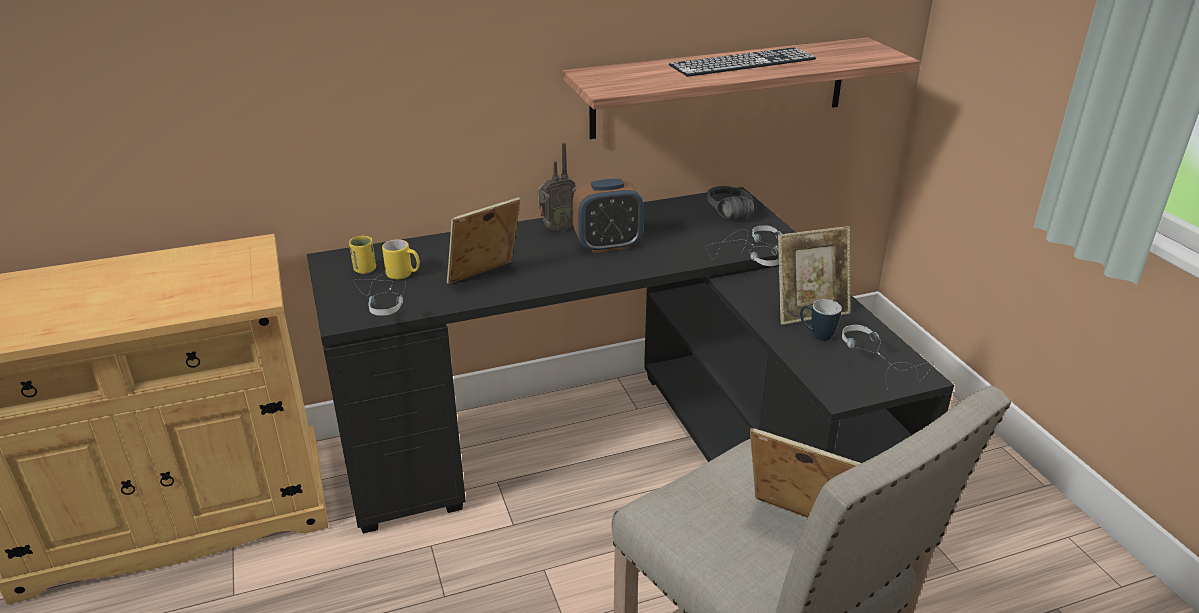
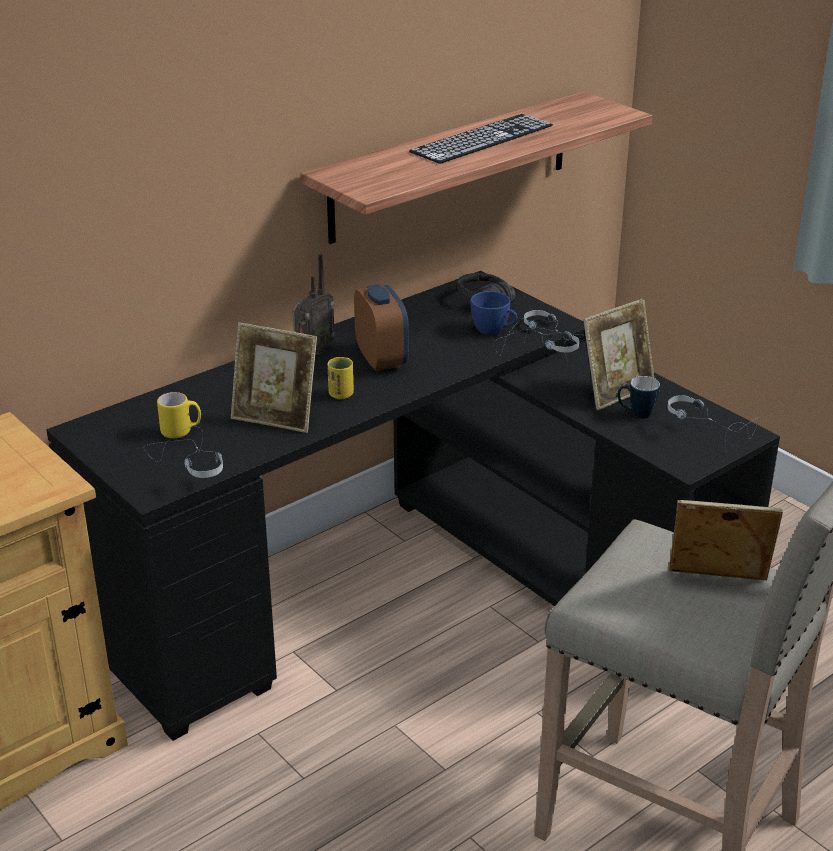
camera: 20 degrees left, 0 degrees up
(365, 269) = (132, 434): yellow cup -> yellow cup (341, 394)
(485, 278) = (275, 418): picture frame -> picture frame turned 105 degrees counterclockwise
(608, 245) = (382, 359): alarm clock -> alarm clock turned 75 degrees counterclockwise
(721, 238) = (494, 331): none -> blue cup

